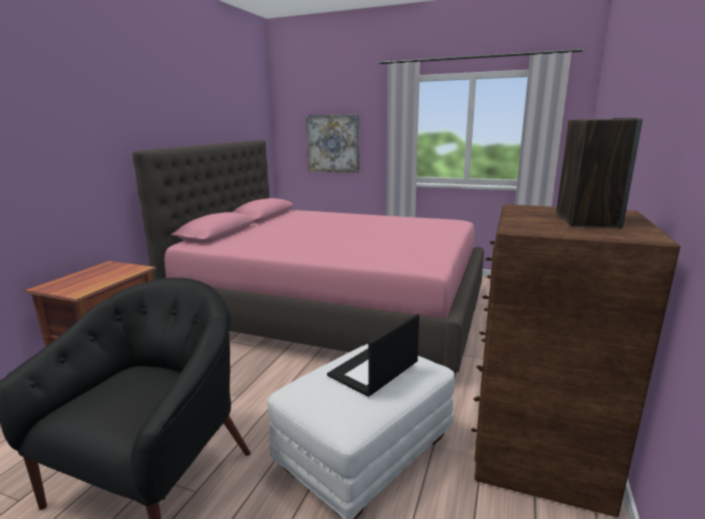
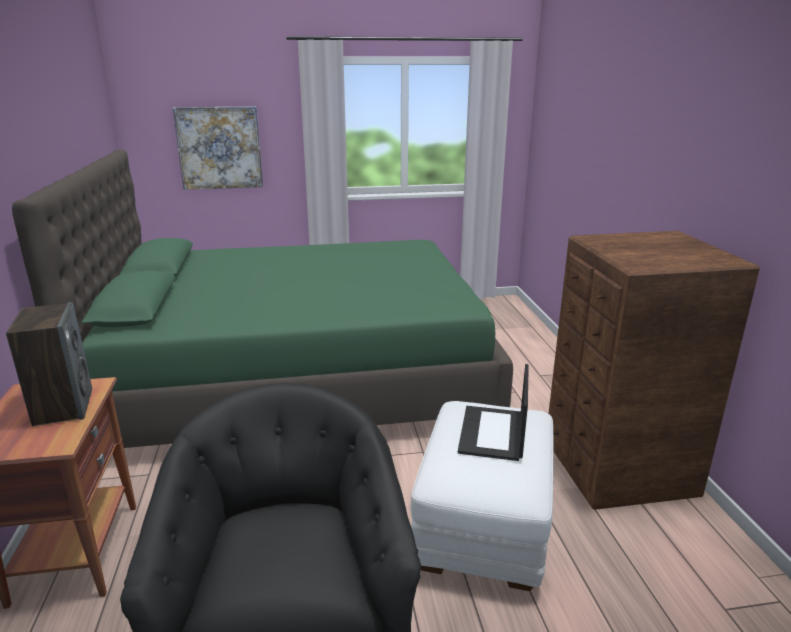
camera: 30 degrees left, 5 degrees up
(333, 309) = (299, 378): pink bed -> green bed
(585, 221) = (668, 249): speaker -> speaker (63, 407)

